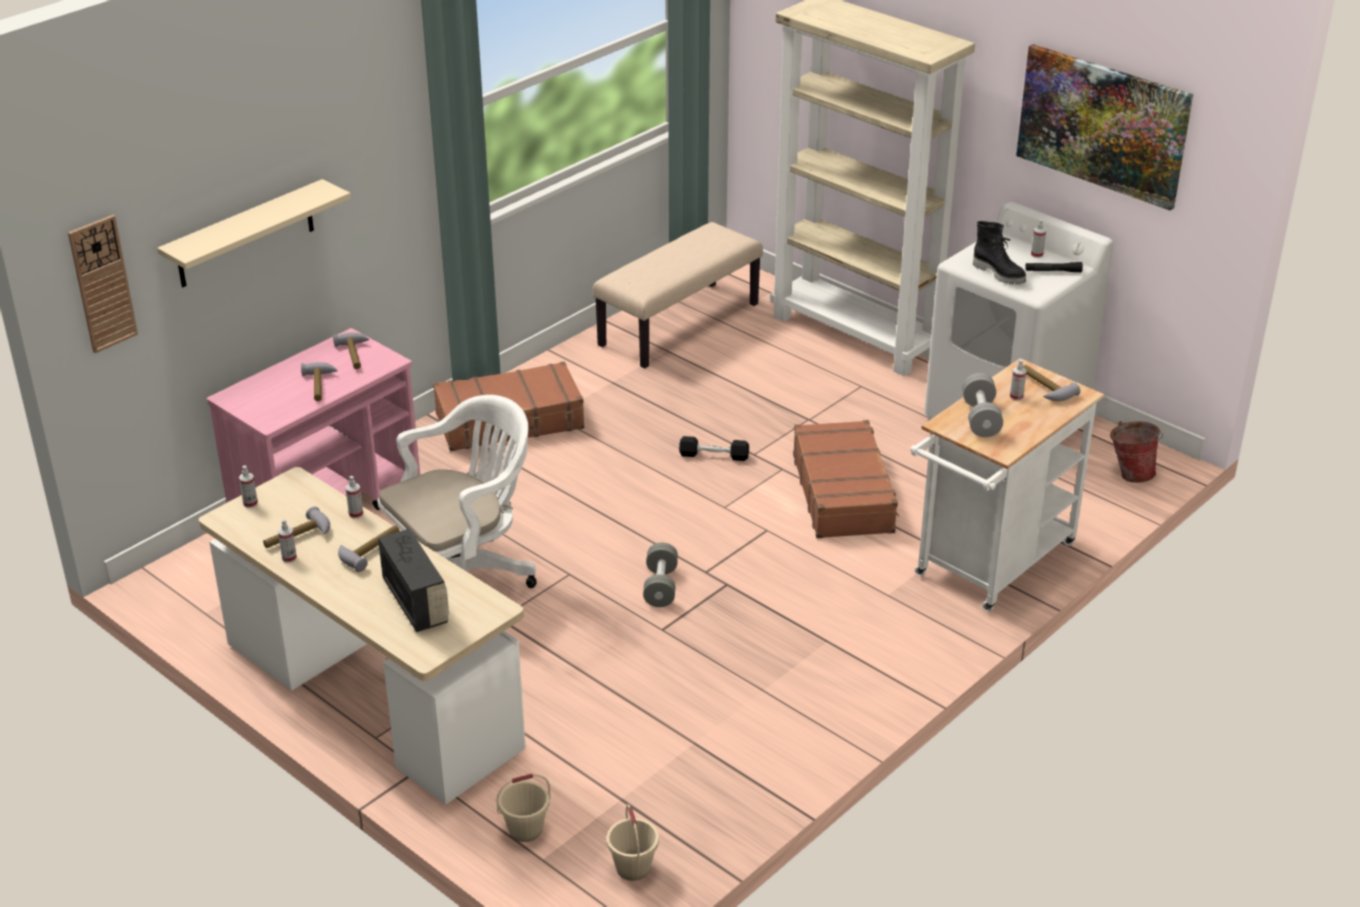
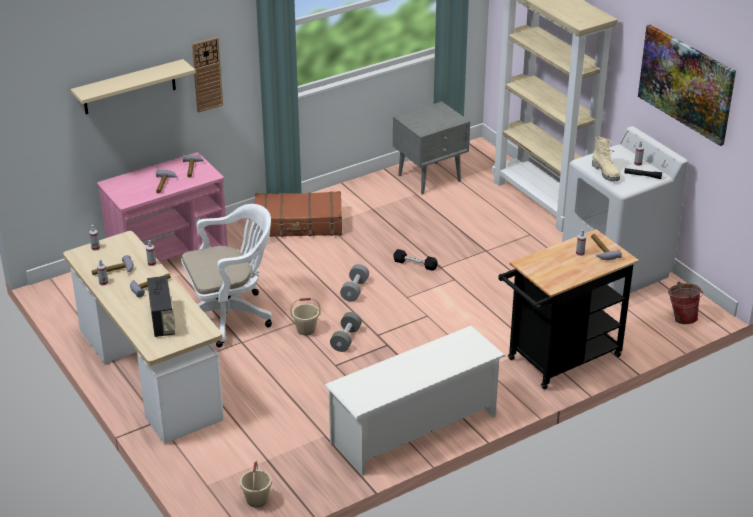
camera: 15 degrees right, 0 degrees up
(102, 284) = (34, 106): wall clock -> wall clock (207, 74)
(525, 829) = (204, 466): beige bucket -> beige bucket (306, 329)
(678, 324) = (430, 178): beige bench -> grey nightstand
(827, 708) = (414, 429): none -> white shoe rack
(843, 493) = (486, 300): brown suitcase -> none
(980, 418) = (549, 263): grey dumbbell -> grey dumbbell (354, 290)
(989, 566) = (558, 361): white cart -> black cart
(999, 273) = (606, 172): black boot -> beige boot

